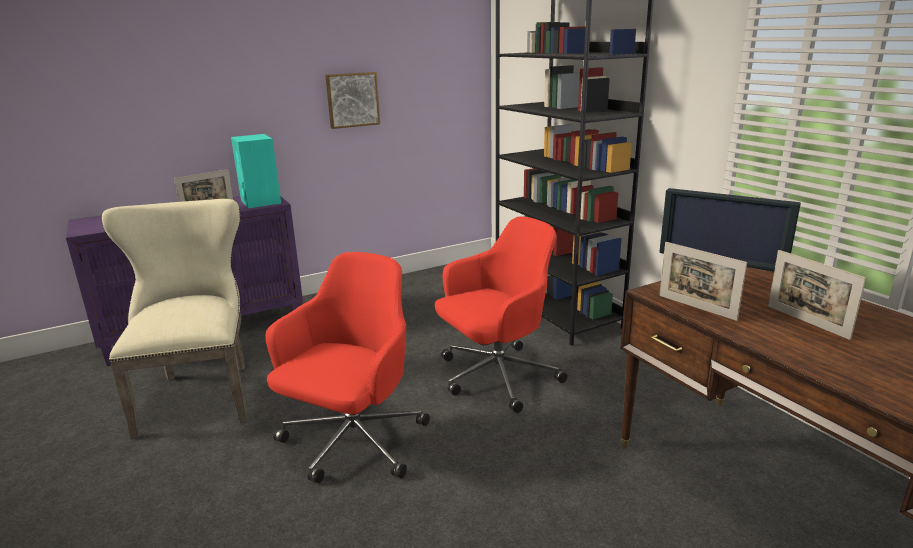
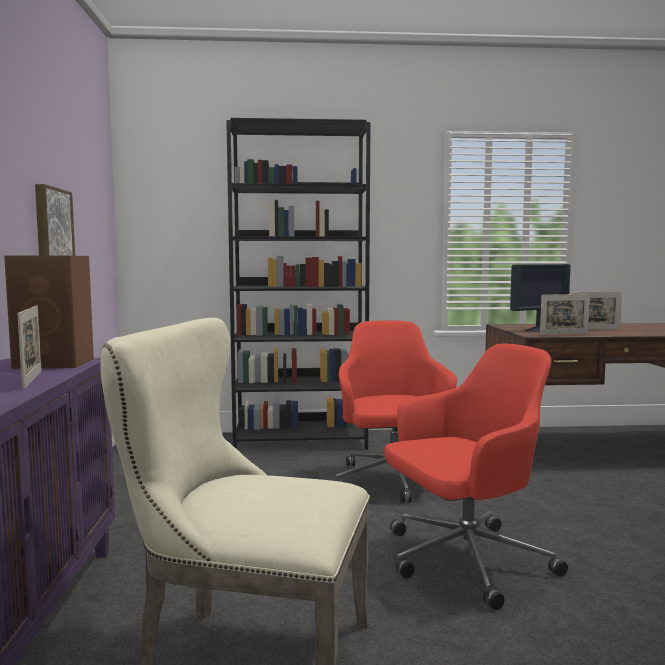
camera: 65 degrees left, 15 degrees down
(261, 202) = (56, 363): turquoise speaker -> brown speaker
(352, 443) = (464, 560): red office chair -> red office chair turned 105 degrees clockwise

